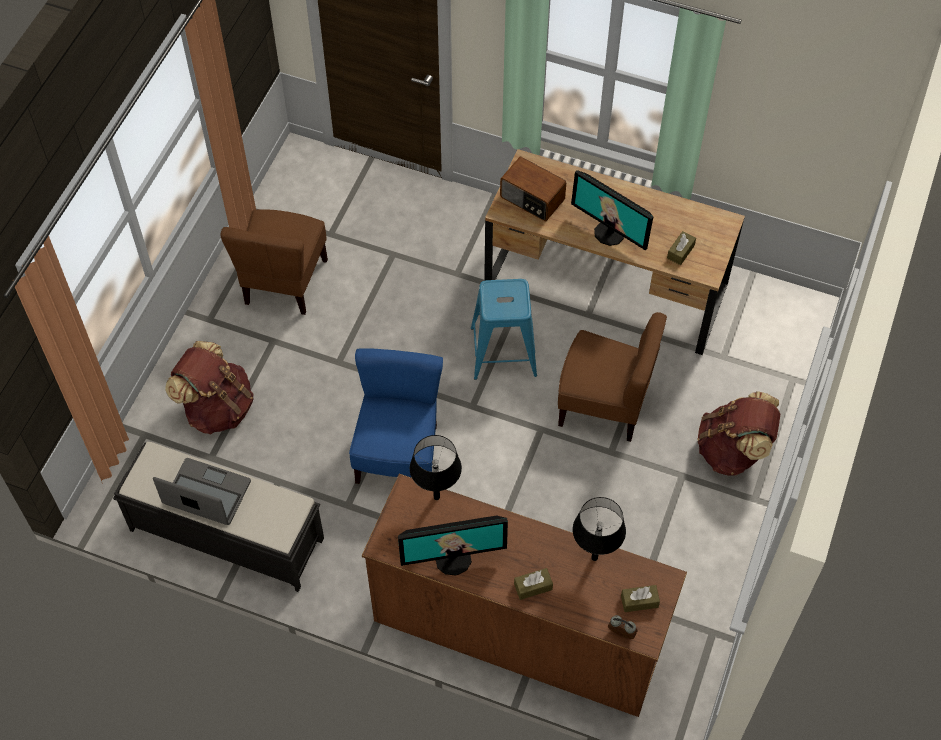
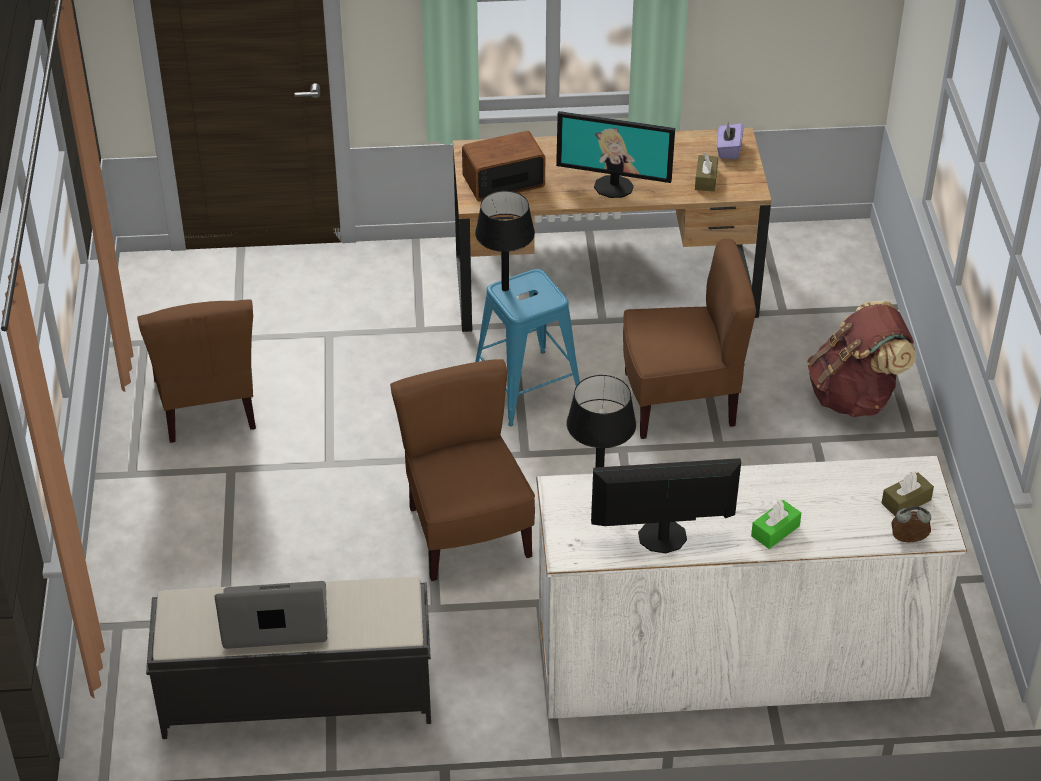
camera: 25 degrees left, 15 degrees down
(217, 408) = (200, 563): brown backpack -> none
(399, 454) = (466, 533): blue chair -> brown chair
(453, 559) = (662, 537): monitor -> monitor turned 150 degrees counterclockwise
(518, 629) = (730, 660): brown dresser -> white dresser
(532, 199) = (502, 181): radio -> radio turned 150 degrees clockwise
(533, 587) = (775, 531): brown tissue box -> green tissue box
(594, 558) = (825, 478): black table lamp -> black table lamp (505, 289)
(714, 230) = (728, 150): none -> purple tissue box

